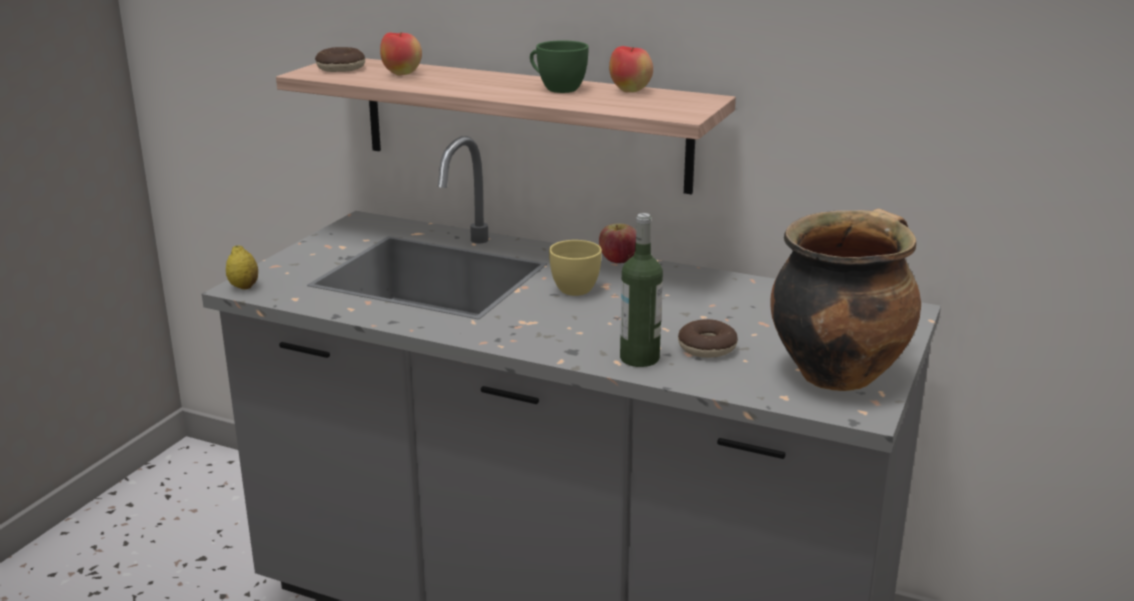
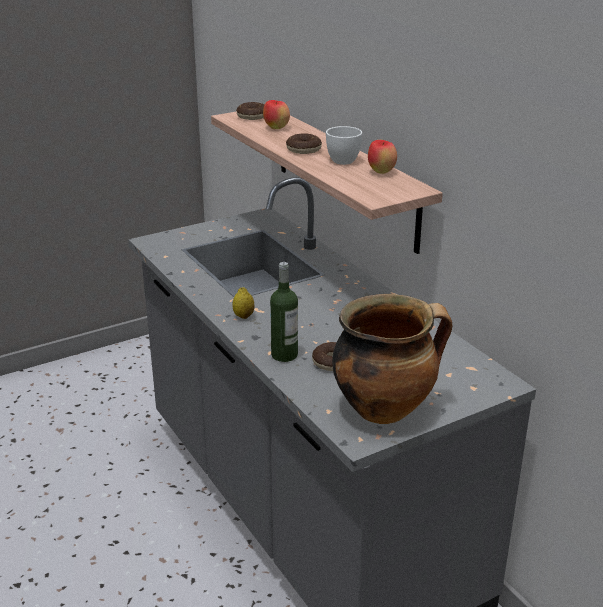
camera: 35 degrees right, 5 degrees up
(244, 287) = (151, 241): lemon -> lemon (243, 316)
(488, 87) = (303, 150): none -> donut
(556, 88) = (341, 159): green cup -> white cup
(573, 287) = (315, 296): yellow cup -> none
(618, 261) = (368, 286): apple -> none

